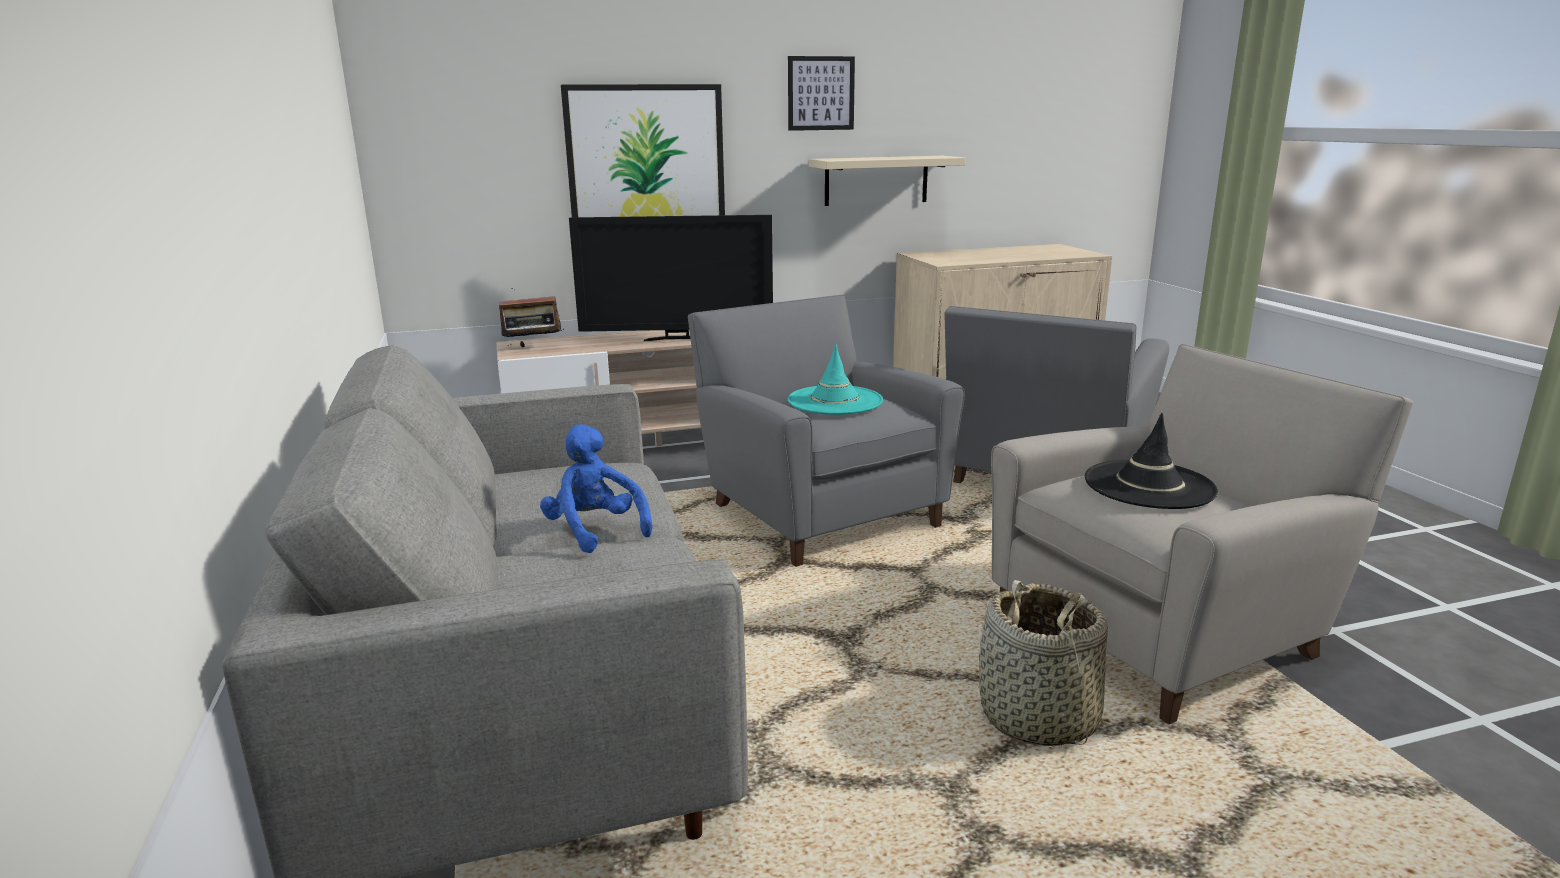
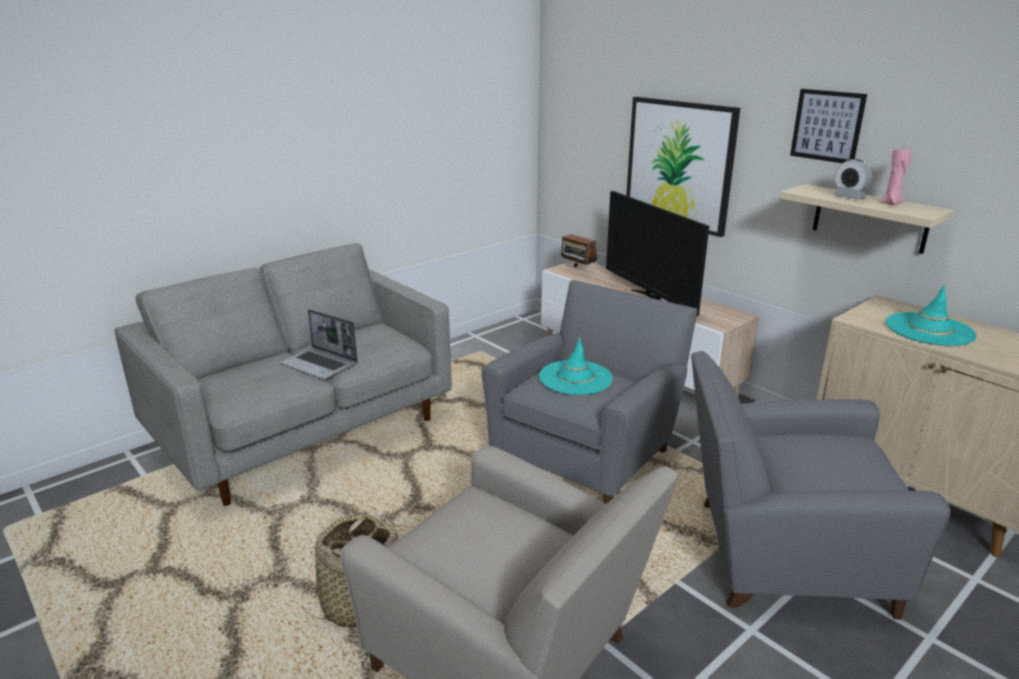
camera: 65 degrees right, 5 degrees up
(595, 531) = (320, 364): blue plush toy -> laptop
(874, 158) = (849, 197): none -> alarm clock
(908, 157) = (891, 203): none -> pink candle
(983, 256) = (929, 329): none -> turquoise hat
(1149, 485) = (483, 530): black hat -> none

